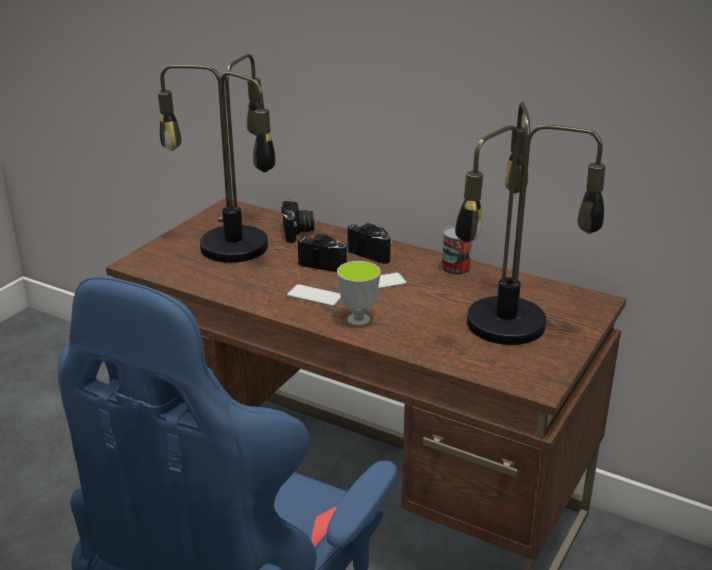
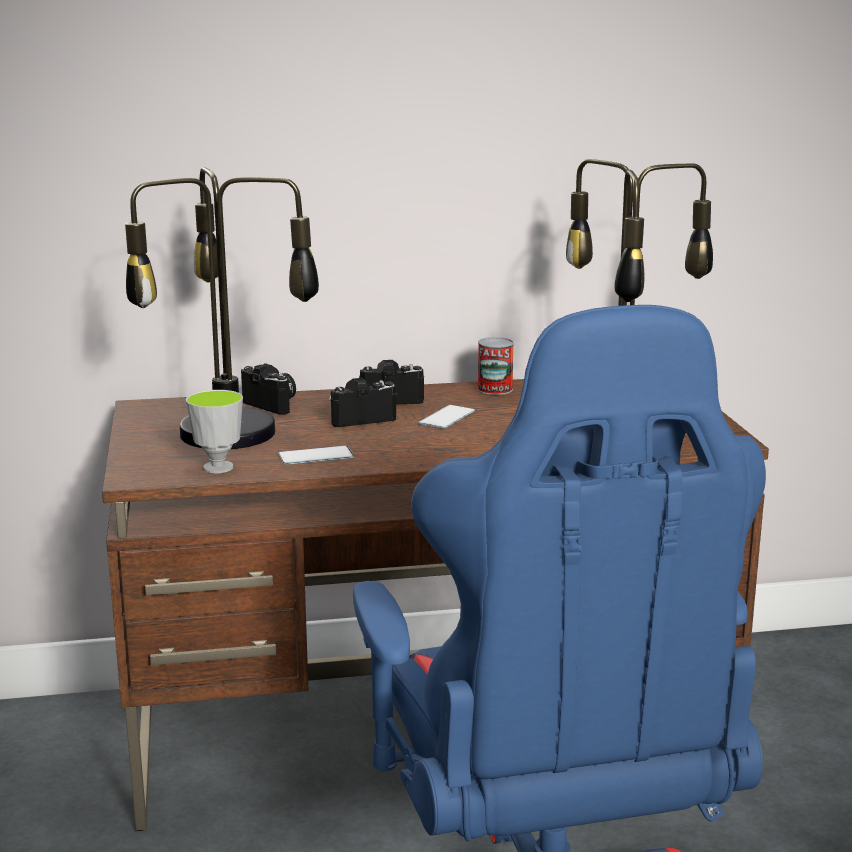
camera: 40 degrees left, 10 degrees down
(315, 296) = (407, 443): phone -> phone (316, 456)
(358, 320) = (489, 447): cup -> cup (218, 468)

